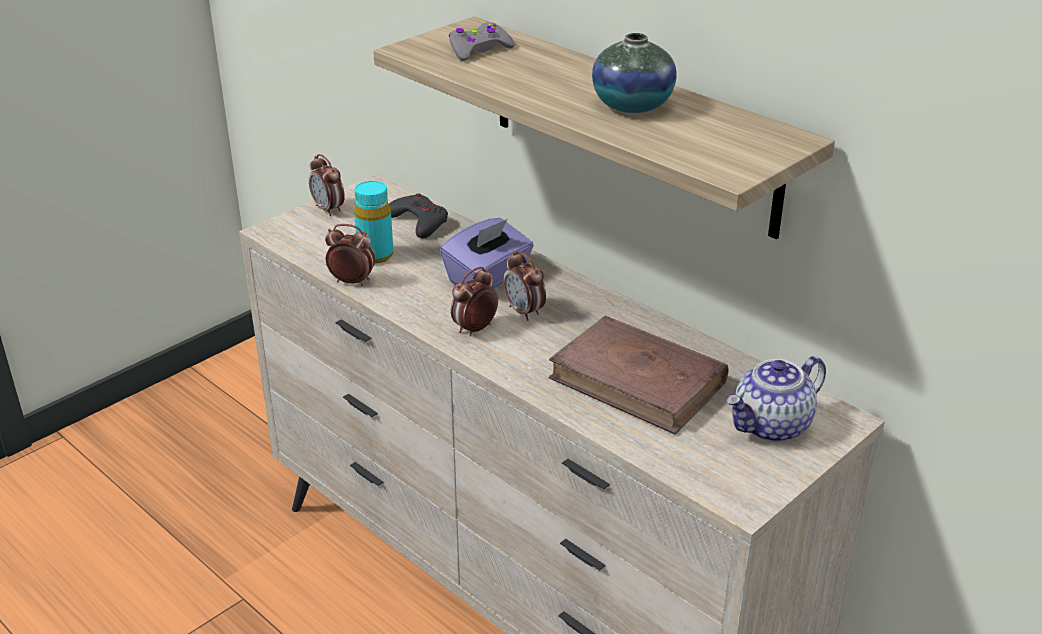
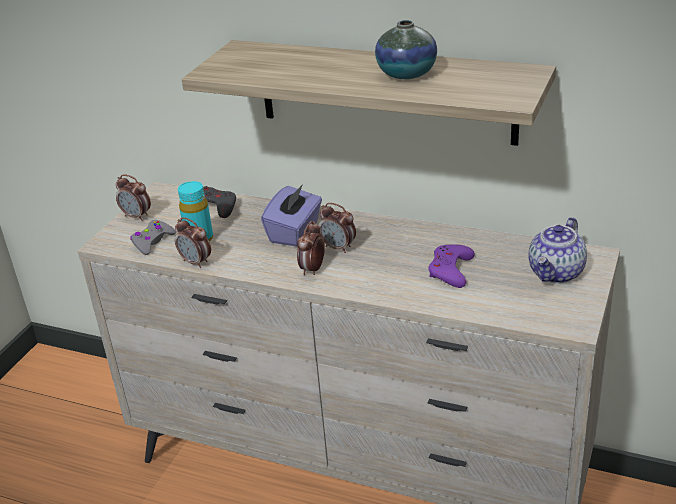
camera: 20 degrees left, 0 degrees up
(352, 281) = (196, 262): alarm clock -> alarm clock turned 135 degrees counterclockwise
(479, 50) = (261, 61): grey game controller -> grey game controller (152, 242)
(638, 381) = (451, 270): brown book -> purple game controller

